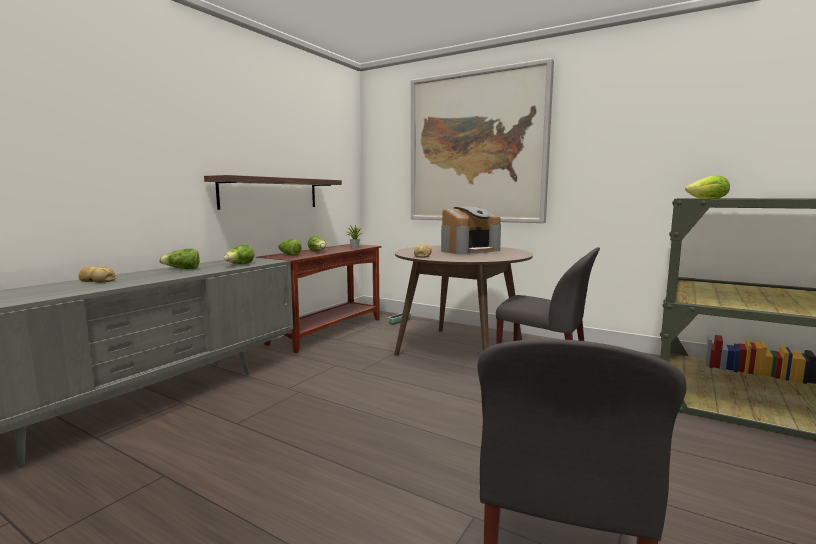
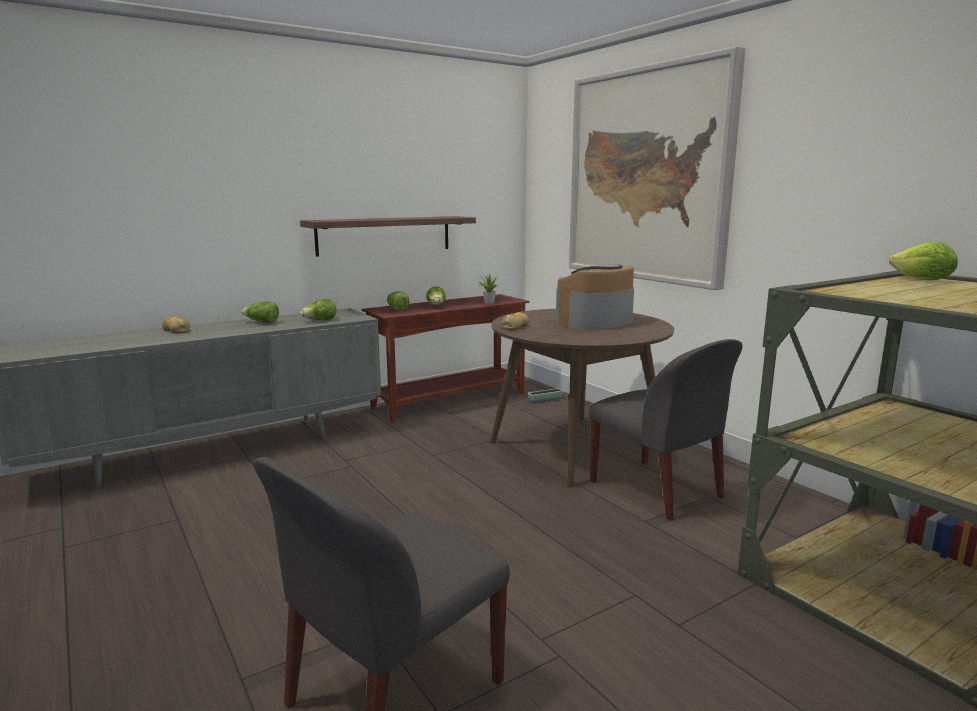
camera: 25 degrees right, 5 degrees up
(469, 250) = (595, 322): coffee machine -> coffee machine turned 150 degrees clockwise

